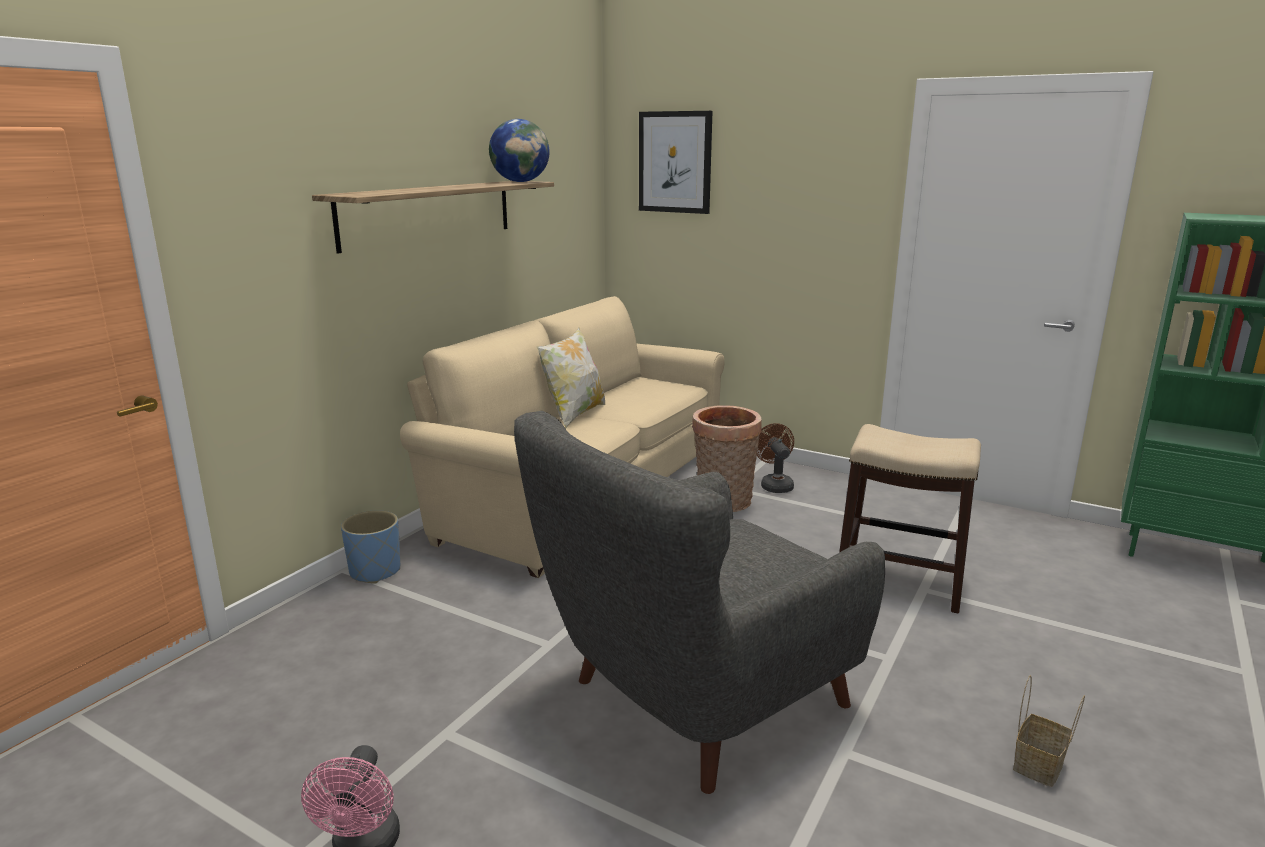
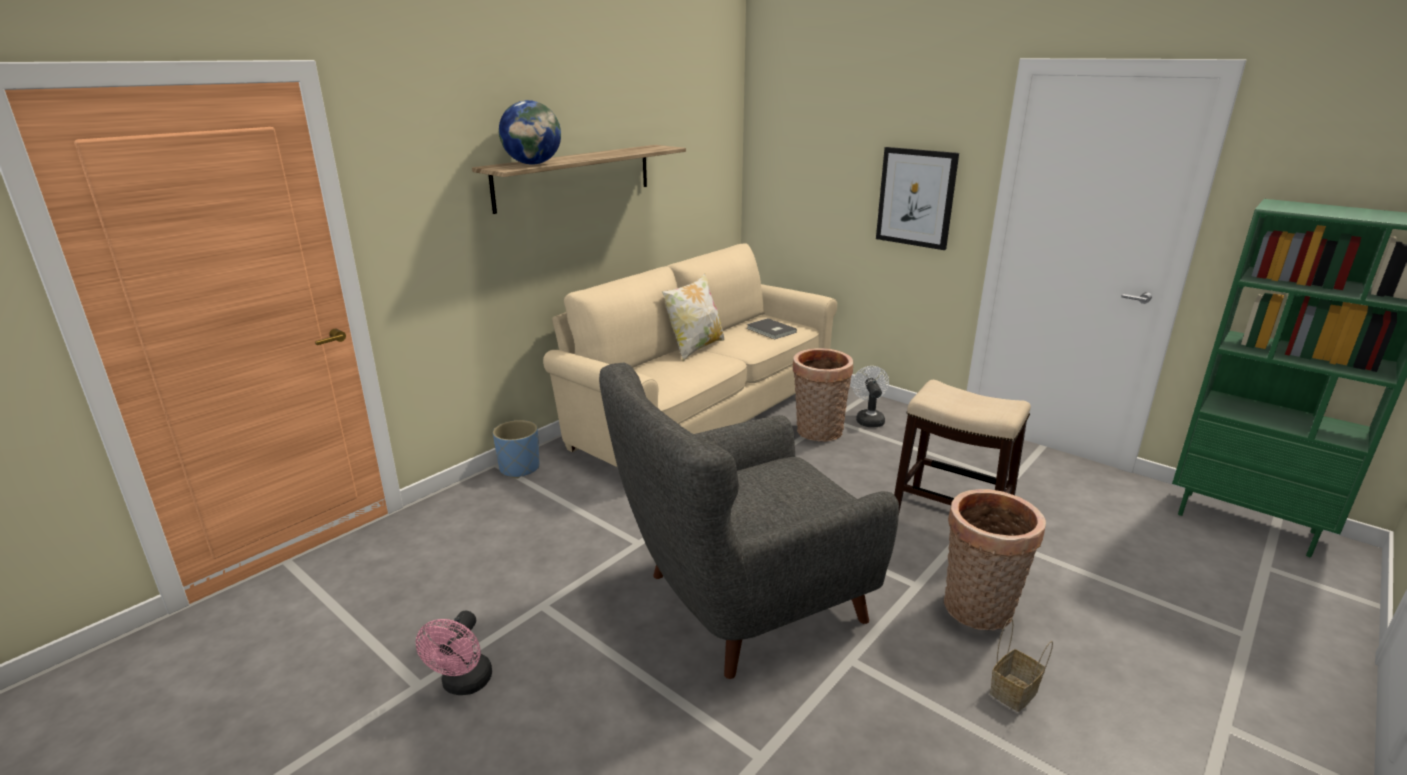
camera: 10 degrees right, 5 degrees up
(520, 182) = (657, 147): globe -> globe (533, 164)
(655, 392) = (770, 331): none -> grey book
(675, 162) = (803, 126): picture -> picture (916, 197)
(774, 485) = (868, 419): brown fan -> white fan
(966, 680) = (978, 612): none -> basket

